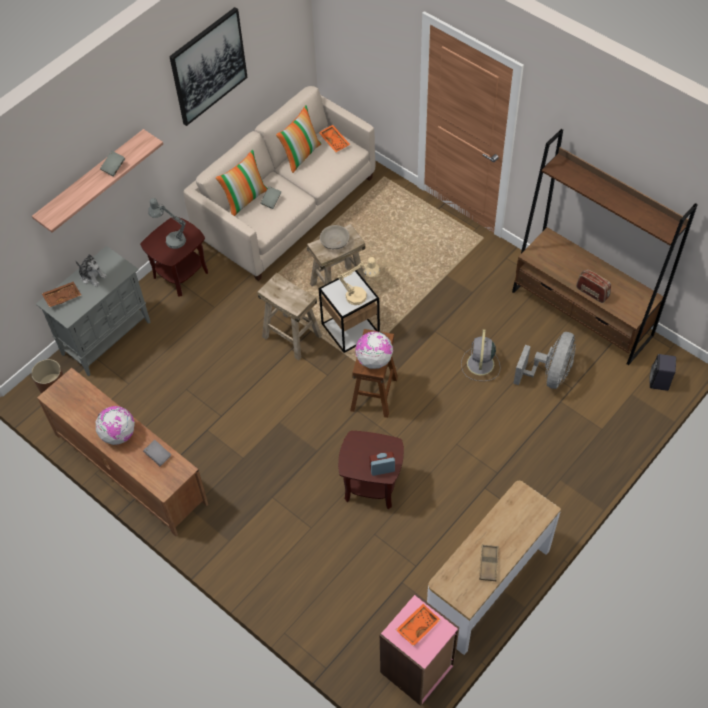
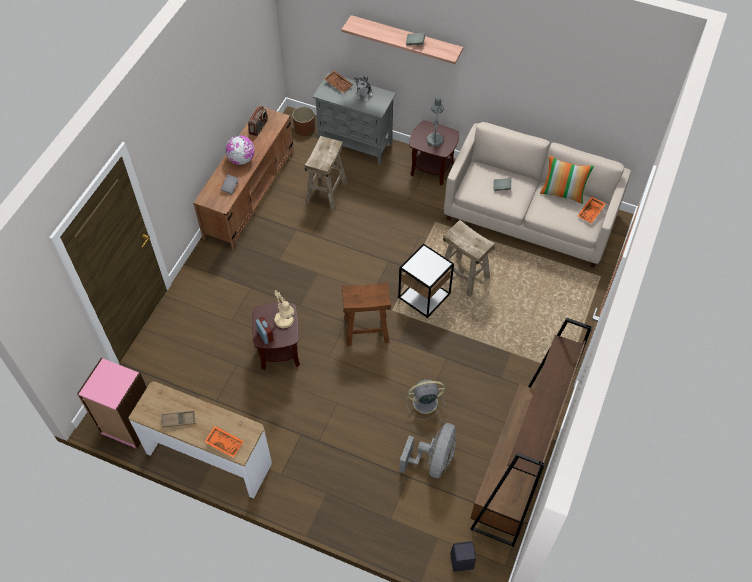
camera: 70 degrees right, 0 degrees up
(208, 66) = (542, 60): picture -> none
(245, 199) = (496, 170): pillow -> none
(291, 336) = (401, 257): beige stool -> beige stool (326, 192)
(335, 242) = (470, 238): grey bowl -> none
(361, 296) = (427, 275): beige table lamp -> beige table lamp (285, 323)
(374, 360) = (359, 297): globe -> none
(417, 626) = (112, 380): orange tray -> orange tray (225, 443)
(549, 375) = (433, 461): grey fan -> grey fan turned 75 degrees counterclockwise
(592, 292) = (502, 455): radio -> radio (258, 127)

